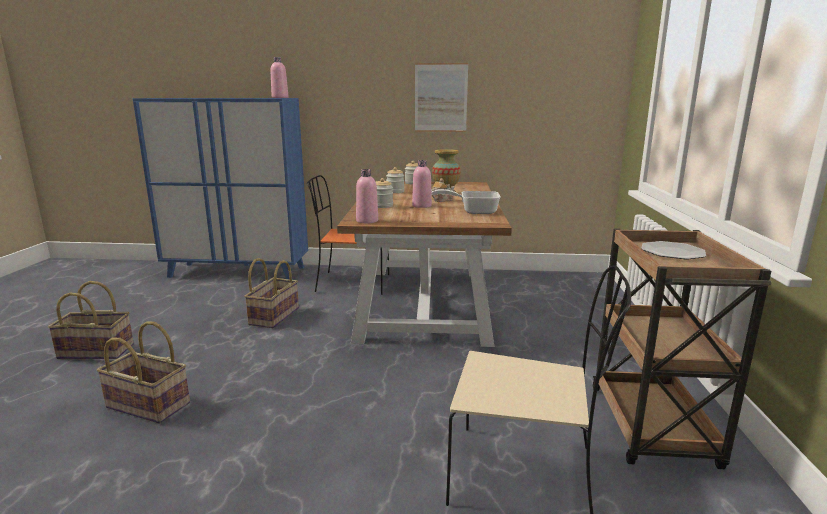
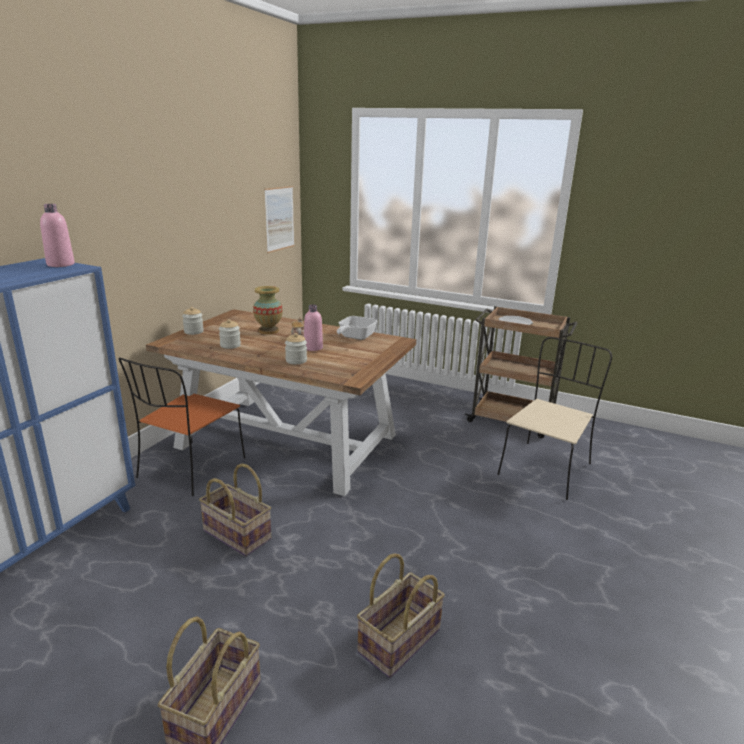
camera: 70 degrees left, 5 degrees up
(367, 221) = (354, 375): pink bottle -> none
(441, 98) = (190, 230): picture -> picture (279, 218)

